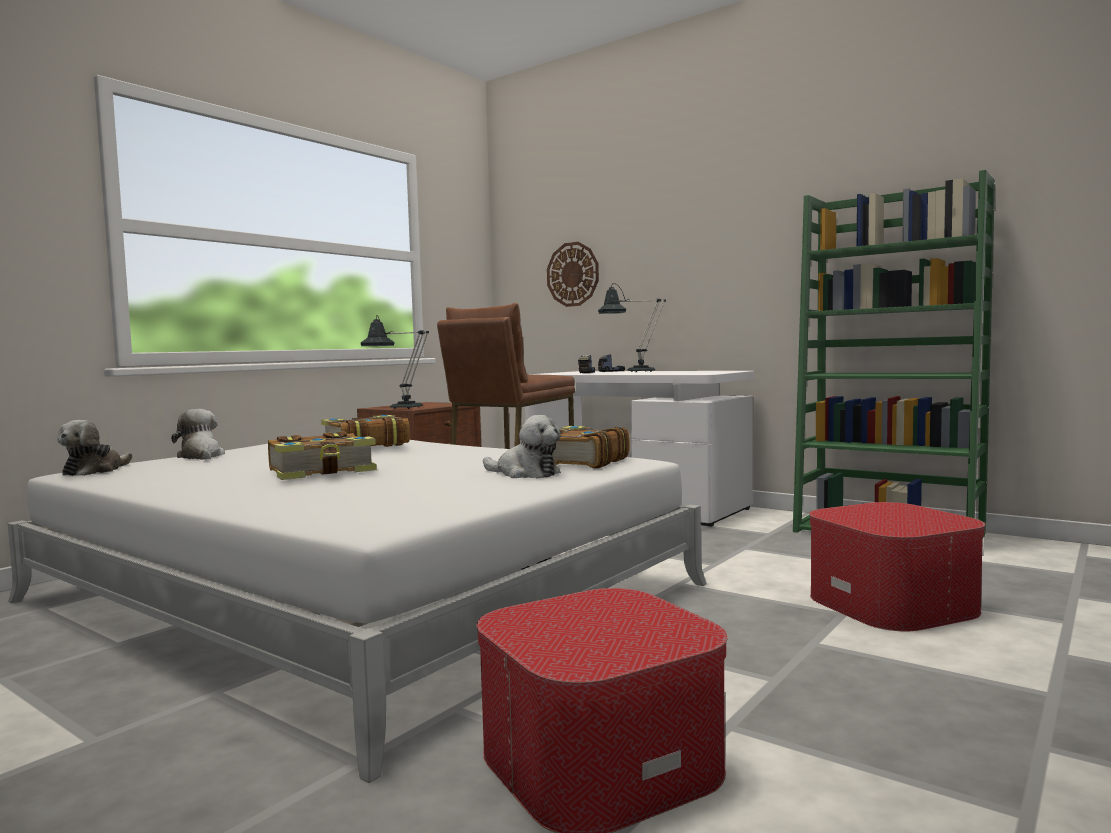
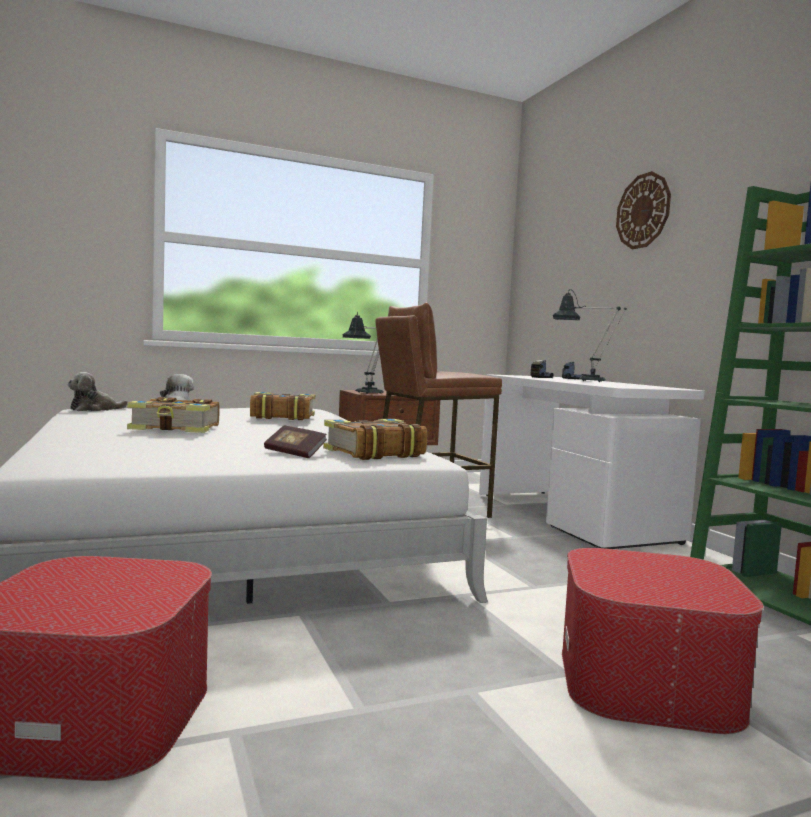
camera: 30 degrees right, 0 degrees up
(525, 473) = (295, 453): plush toy -> book
(573, 274) = (566, 281): wall clock -> wall clock (643, 211)

